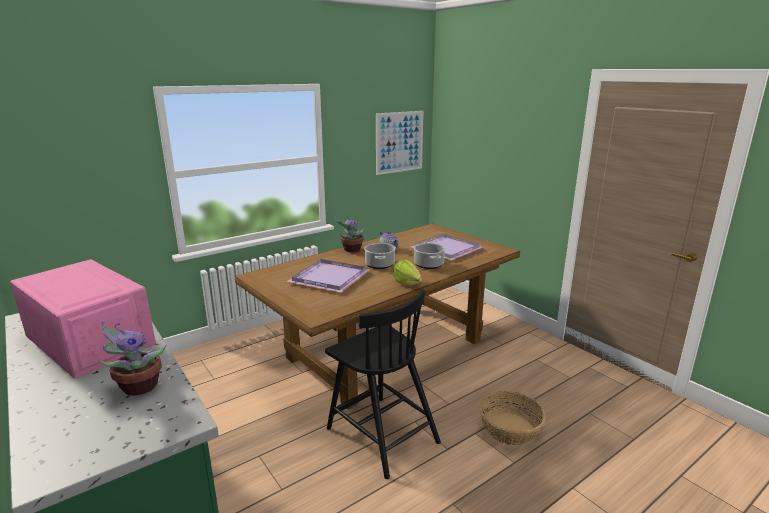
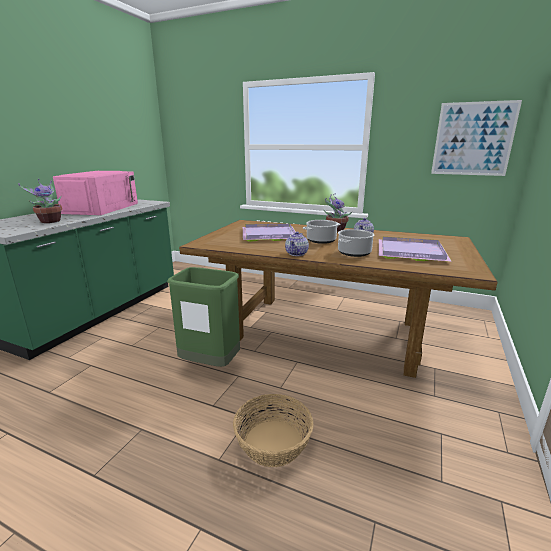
camera: 60 degrees right, 0 degrees up
(381, 434) = (210, 364): black chair -> green trash can
(407, 283) = (297, 253): lettuce -> teapot

